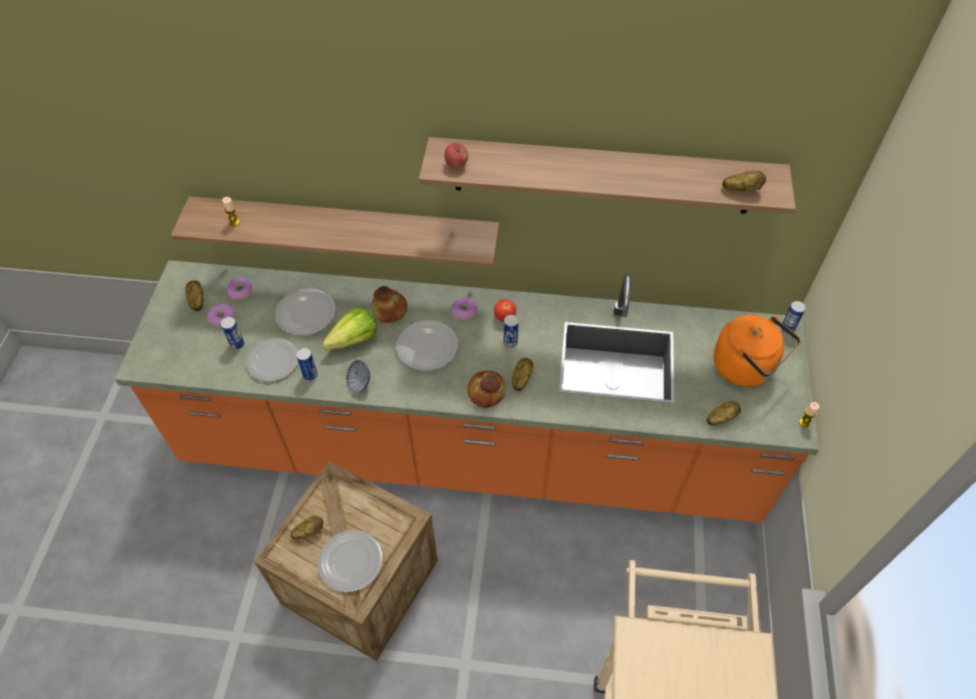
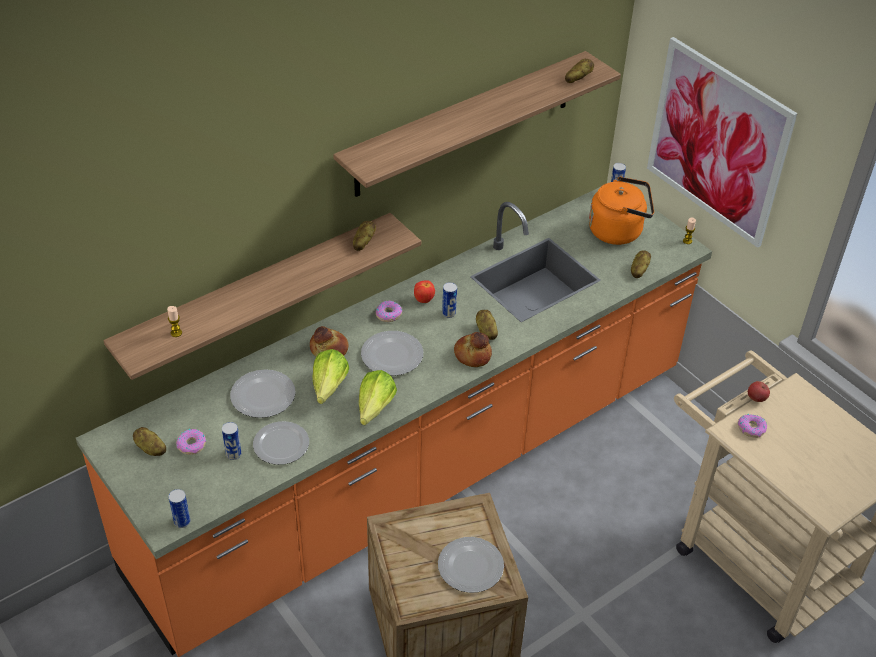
camera: 45 degrees left, 10 degrees down
(240, 291) = (181, 416): donut -> donut (751, 428)
(308, 531) = (413, 573): potato -> potato (363, 242)
(310, 375) = (325, 433): can -> can (182, 522)
(359, 383) = (372, 412): bowl -> lettuce
(456, 164) = (380, 160): apple -> apple (756, 398)
(864, 345) = (717, 142): none -> picture

